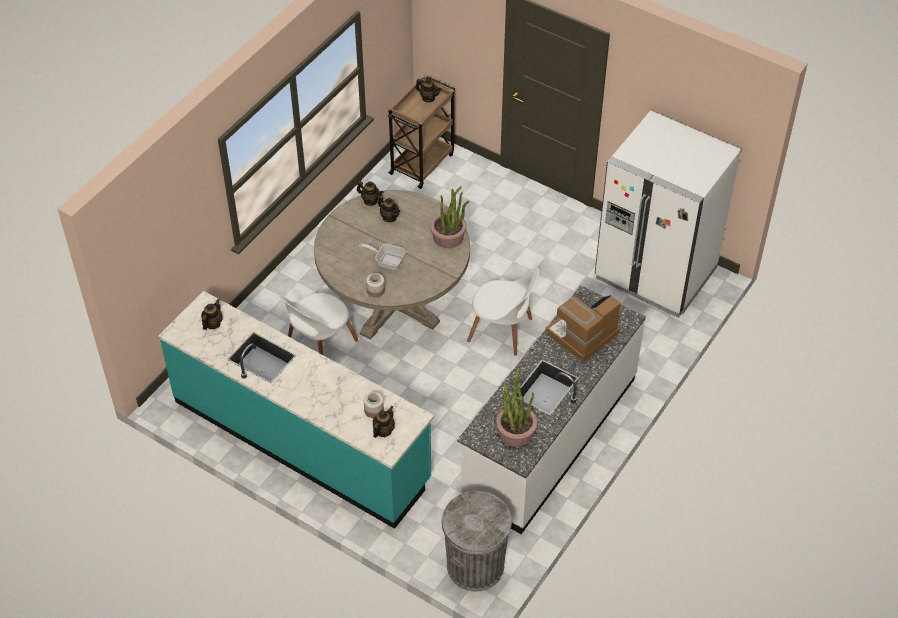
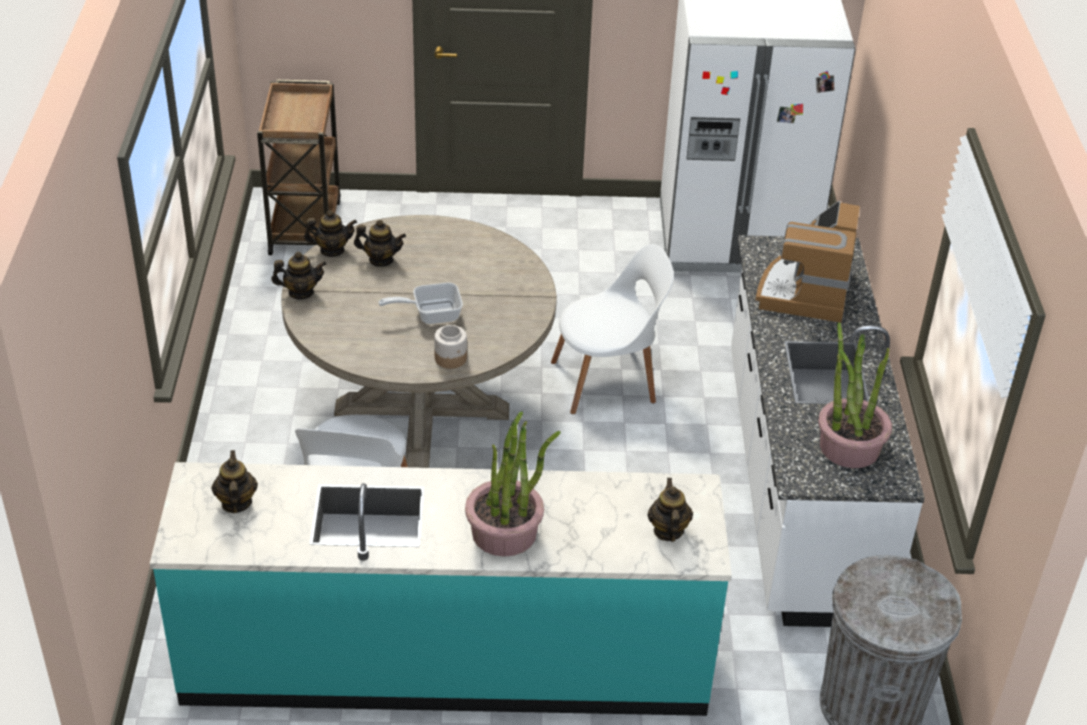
camera: 35 degrees left, 10 degrees down
(374, 410) = (624, 508): jar -> none
(428, 98) = (300, 105): teapot -> teapot (301, 292)
(448, 237) = (492, 252): potted plant -> potted plant (505, 532)

